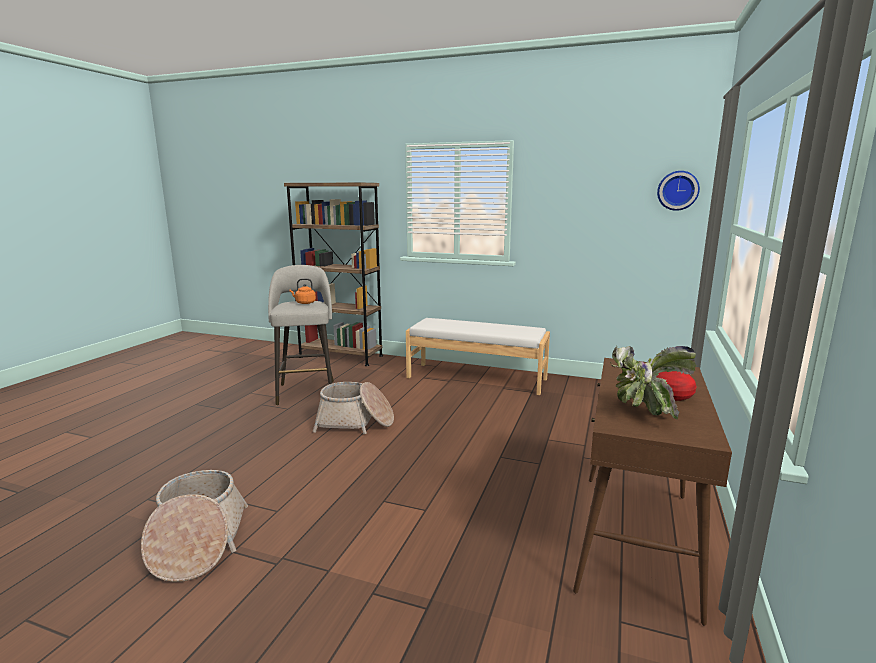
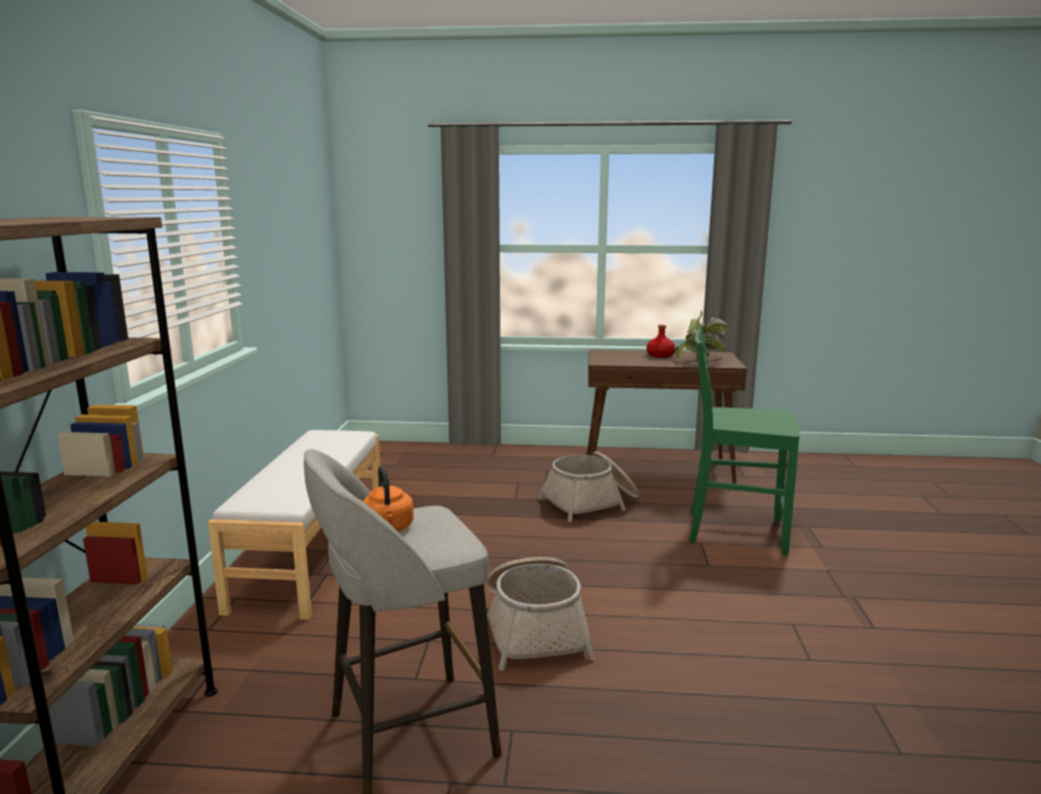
camera: 105 degrees left, 0 degrees up
(198, 542) = (894, 657): basket -> basket (591, 503)
(439, 539) = (733, 531): none -> green chair
(677, 190) = (322, 215): wall clock -> none

